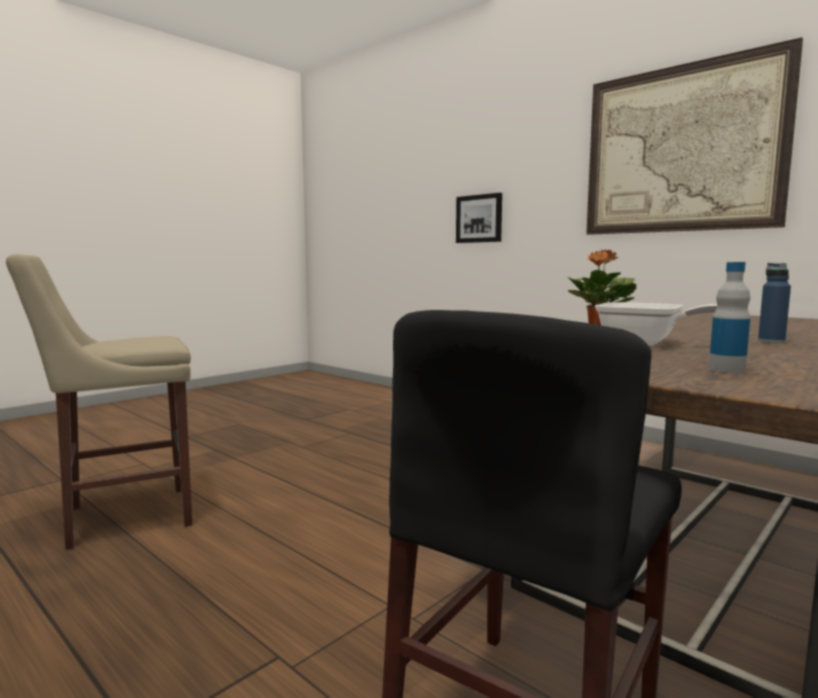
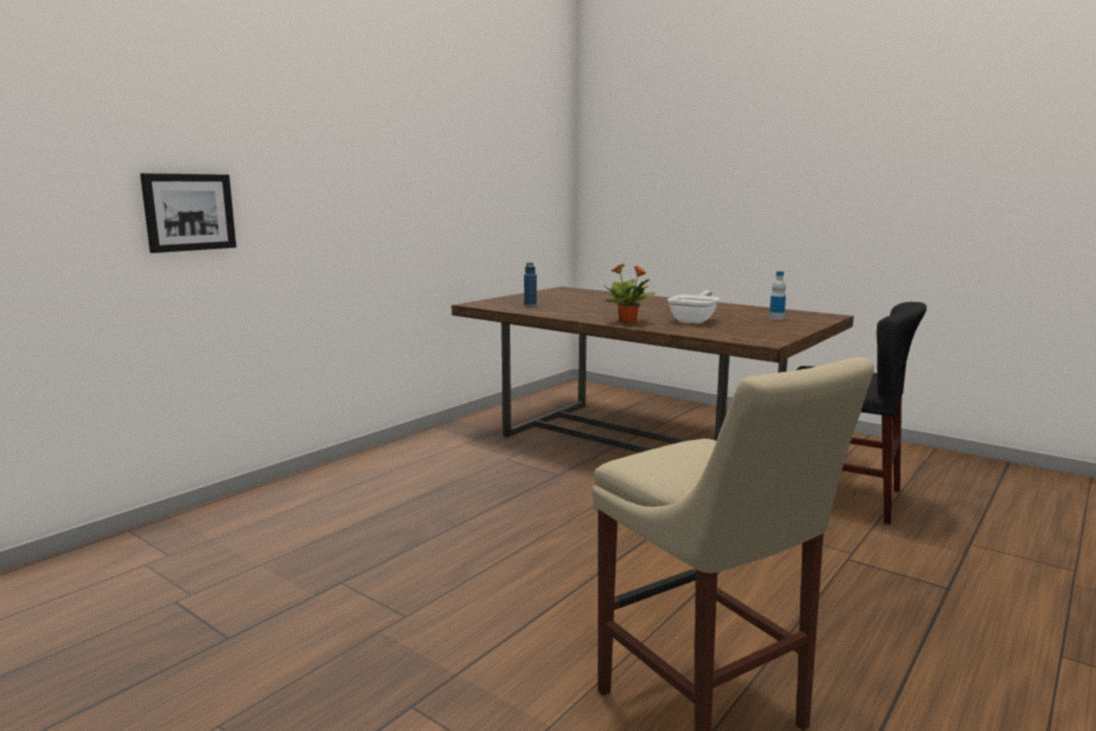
camera: 95 degrees left, 5 degrees up
(681, 149) = (414, 153): picture -> none
(771, 341) = (666, 307): blue bottle -> blue bottle (530, 305)

